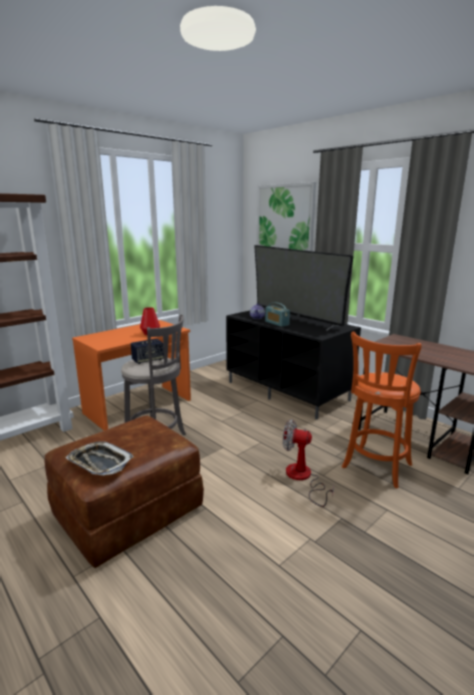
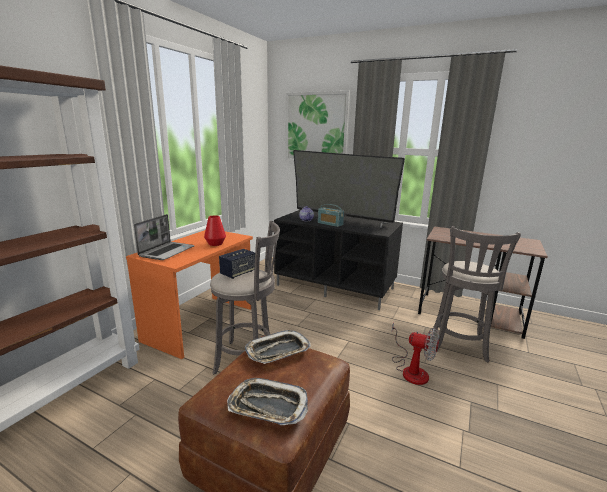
camera: 20 degrees left, 0 degrees up
(105, 336) = (167, 251): none -> laptop
(143, 428) = (277, 351): none -> tray
(303, 478) = (411, 369): fan -> fan turned 150 degrees counterclockwise
(375, 468) = (458, 347): orange stool -> grey stool

